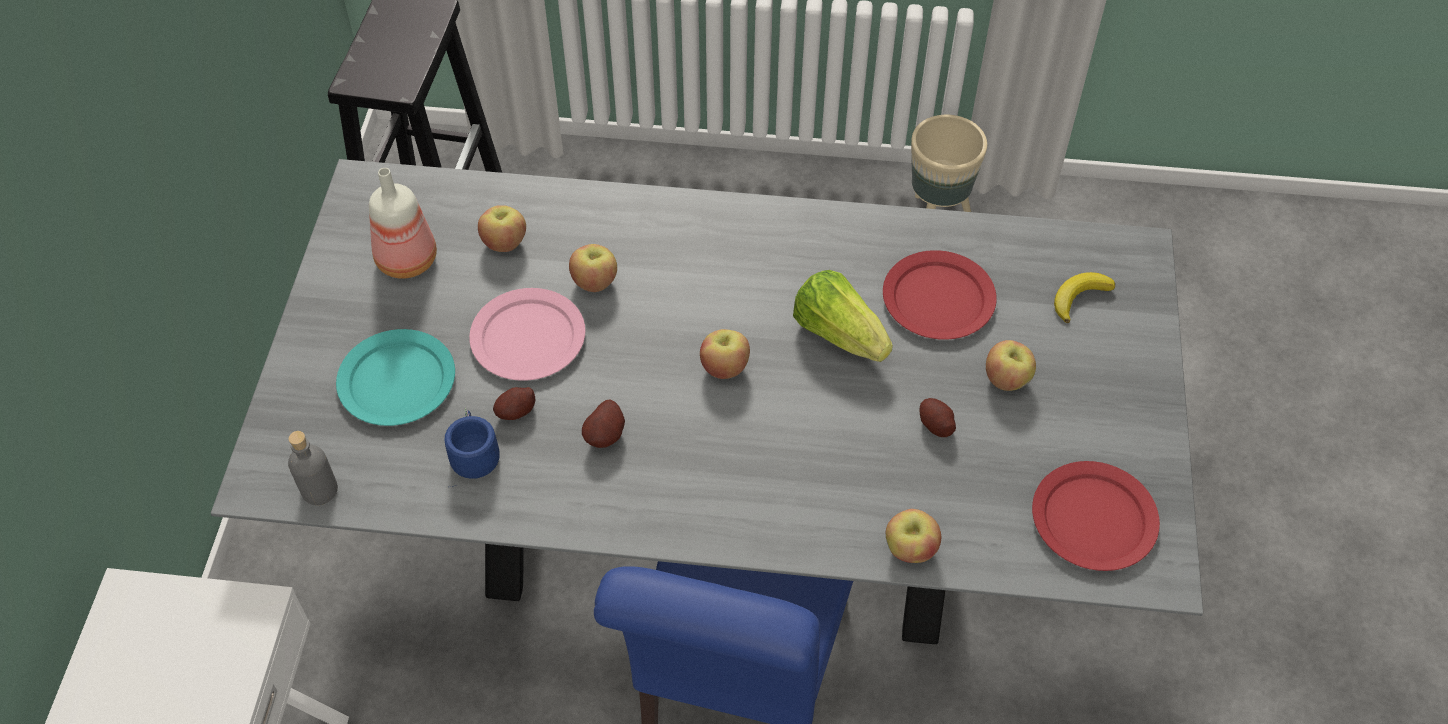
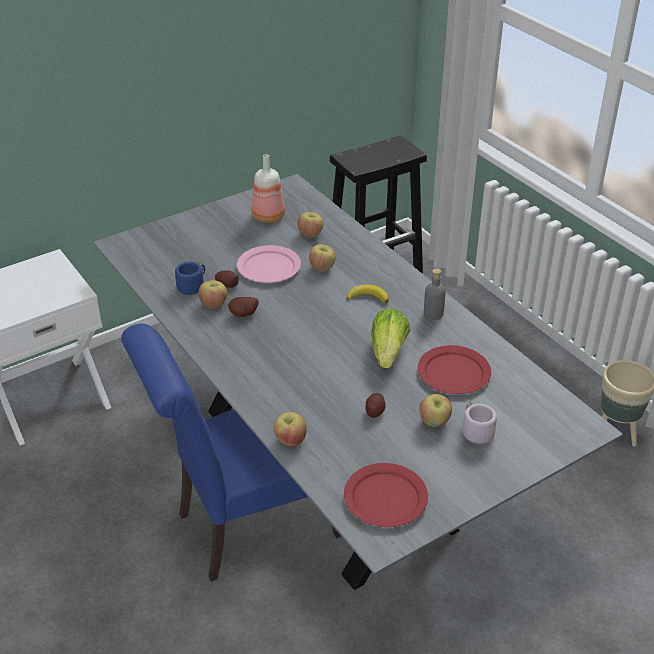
camera: 50 degrees right, 15 degrees down
(319, 490) = (131, 259): grey bottle -> grey bottle (433, 314)
(397, 382) = (205, 248): turquoise plate -> none
(724, 367) = (323, 328): apple -> apple (214, 304)
(1056, 355) = (474, 432): none -> grey mug
(1079, 297) = (523, 421): banana -> banana (368, 297)

